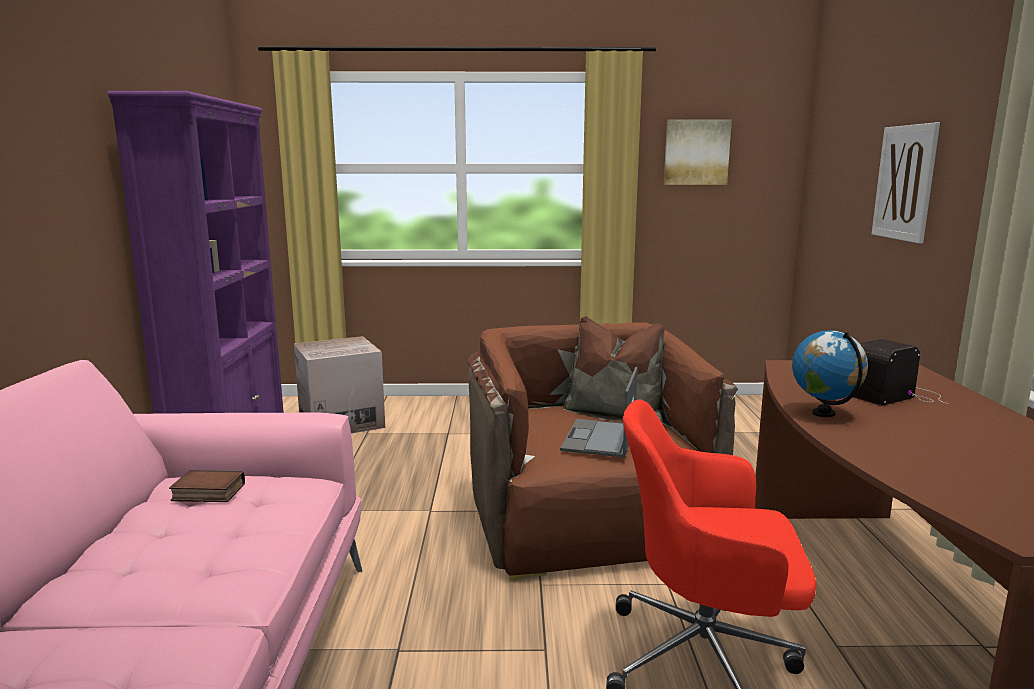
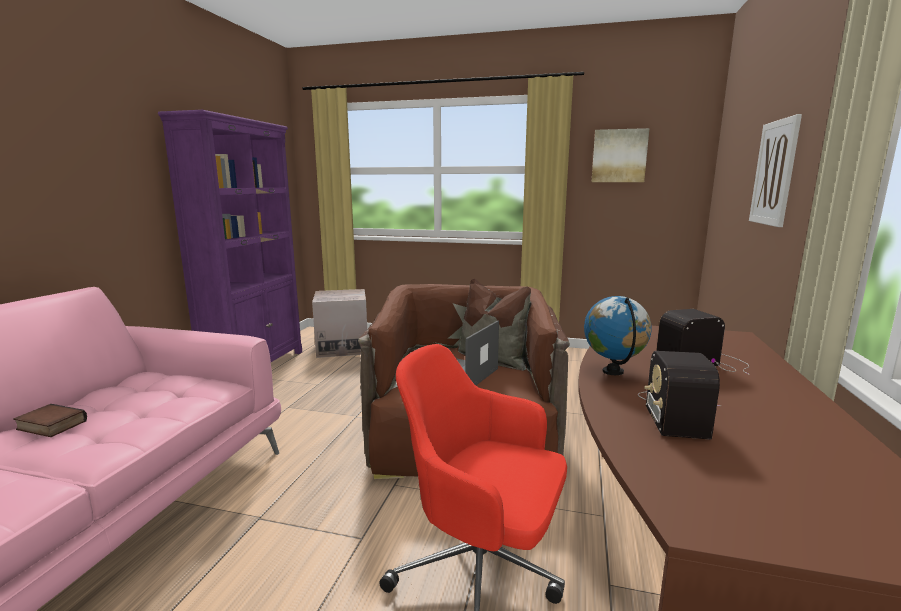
camera: 15 degrees right, 0 degrees up
(207, 493) = (150, 384): book -> book (49, 426)
(918, 446) = (675, 411): none -> radio

